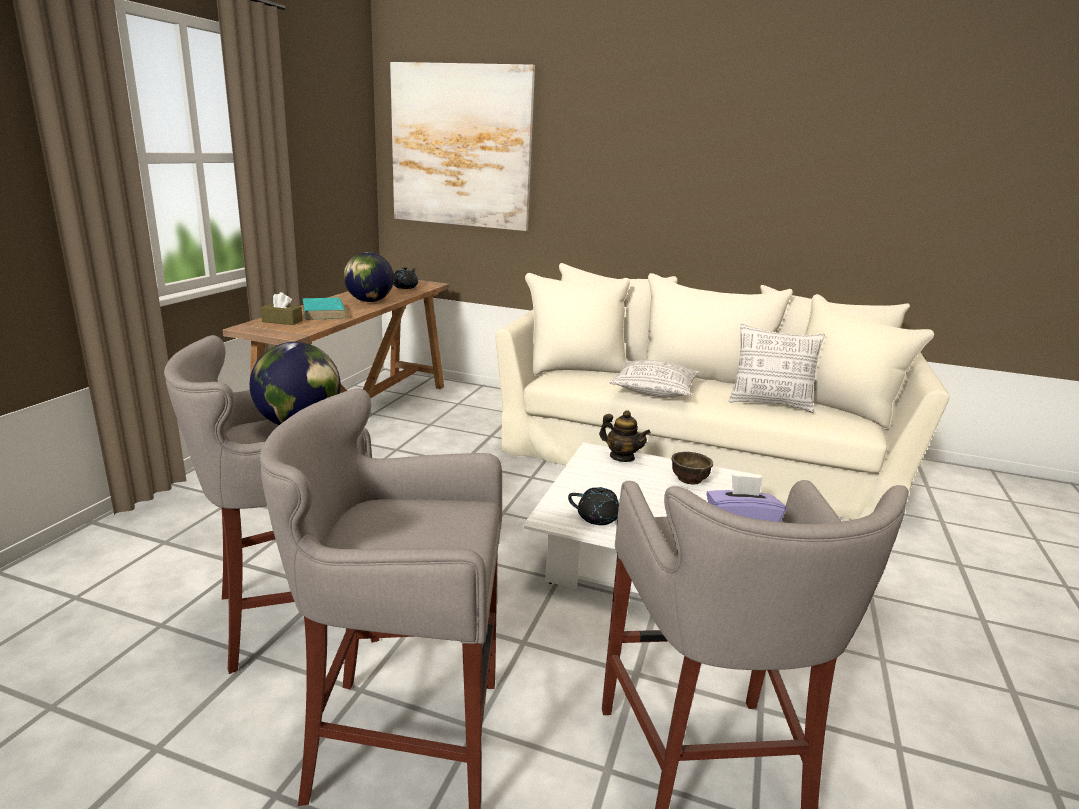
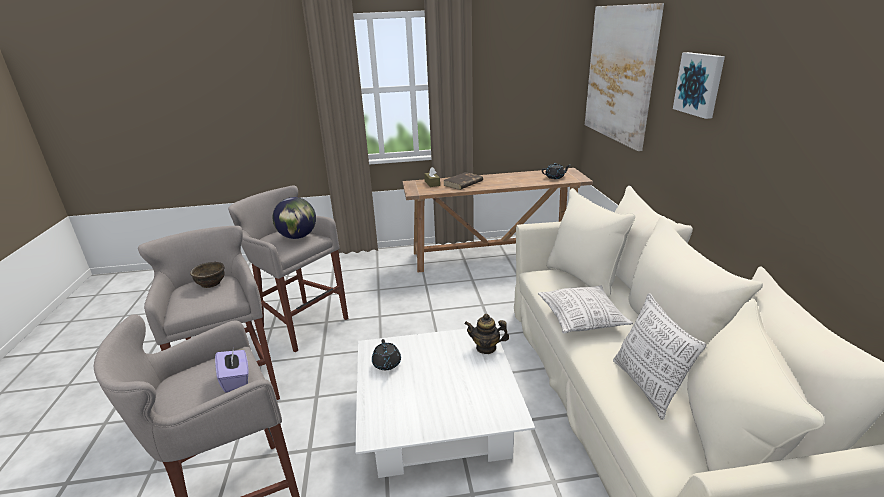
camera: 65 degrees right, 5 degrees up
(324, 312) = (463, 183): turquoise book -> brown book
(369, 301) = (504, 182): globe -> none
(612, 148) = (700, 84): none -> picture
(622, 457) = (486, 348): teapot -> teapot turned 90 degrees clockwise
(689, 479) = (482, 388): brown bowl -> brown bowl (211, 283)

